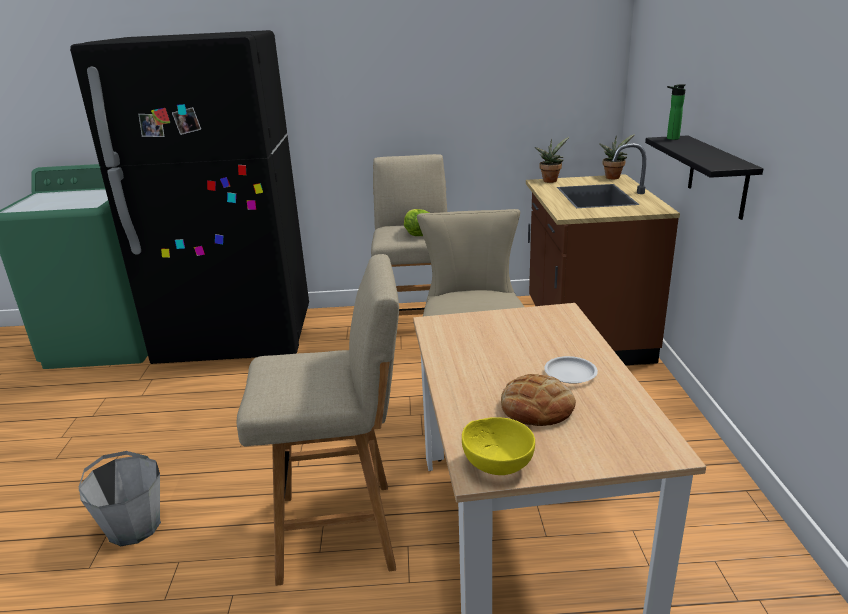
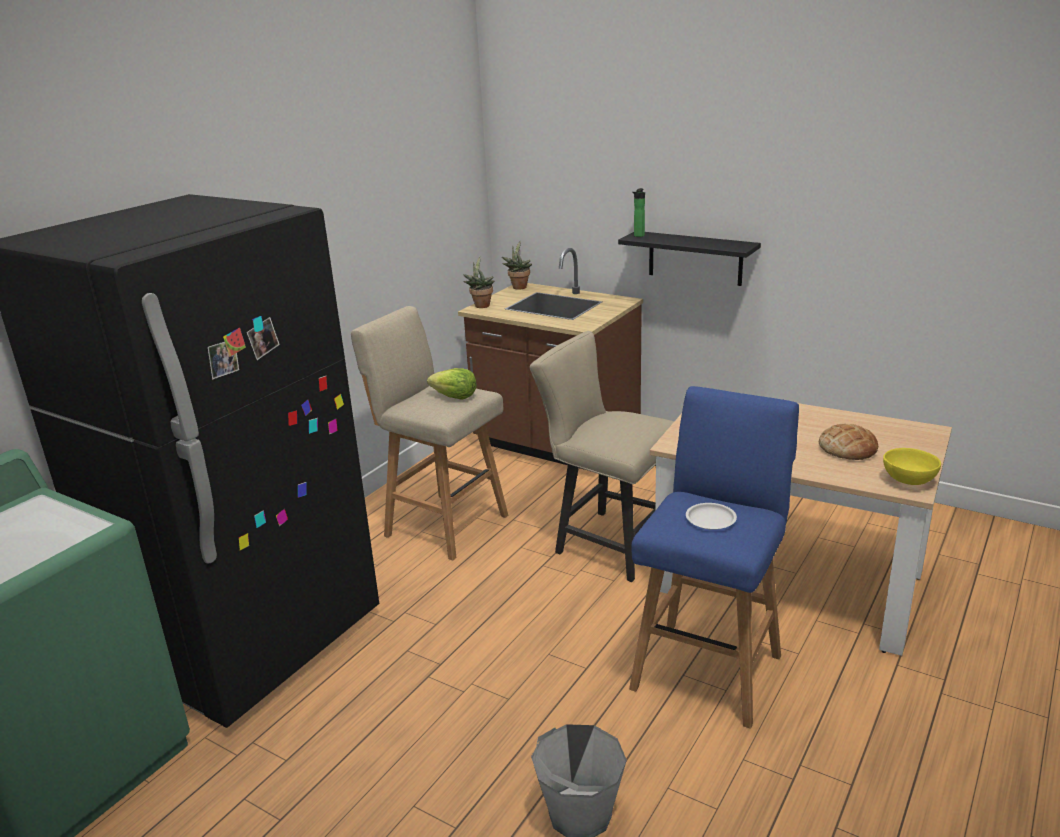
camera: 55 degrees left, 0 degrees up
(342, 530) = (708, 668): beige stool -> blue stool
(571, 373) = (812, 424): white plate -> white plate (711, 519)

